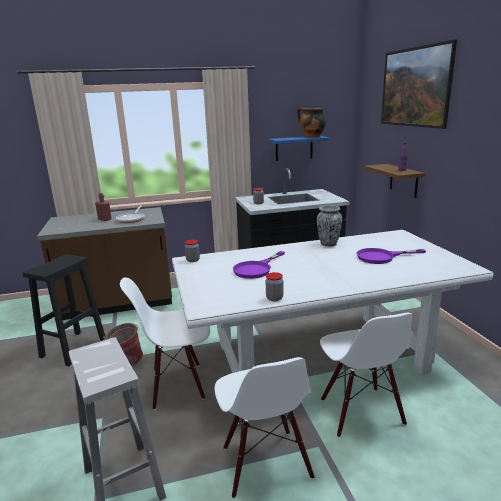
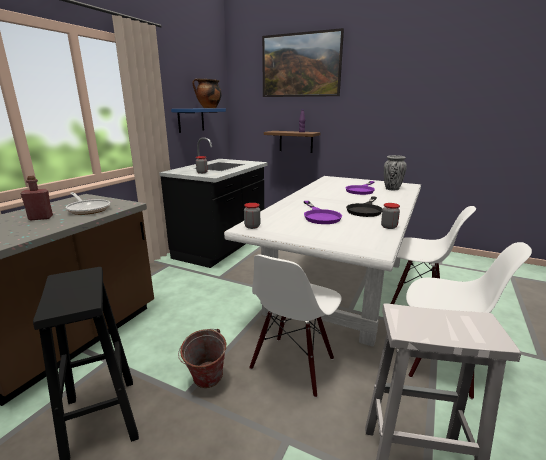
camera: 50 degrees left, 0 degrees up
(310, 277) = (365, 210): none -> black frying pan
(328, 244) = (312, 191): vase -> vase (392, 189)

